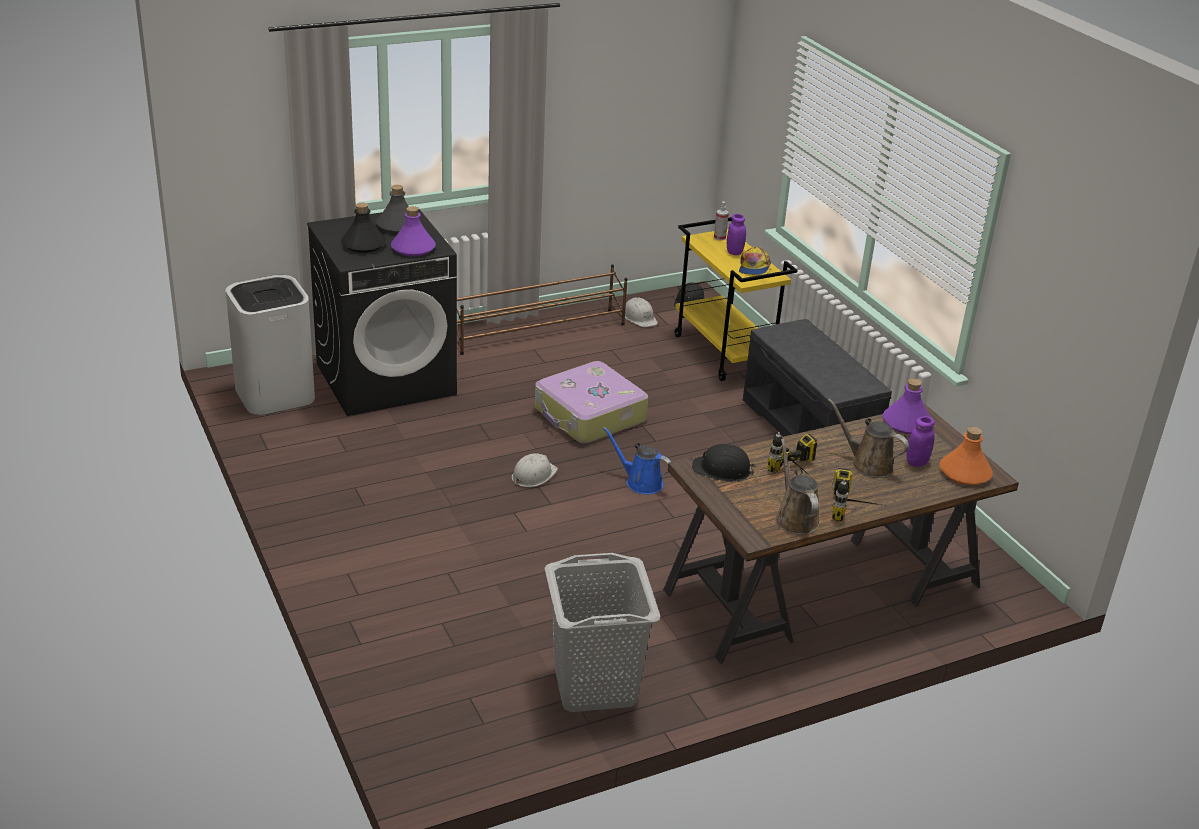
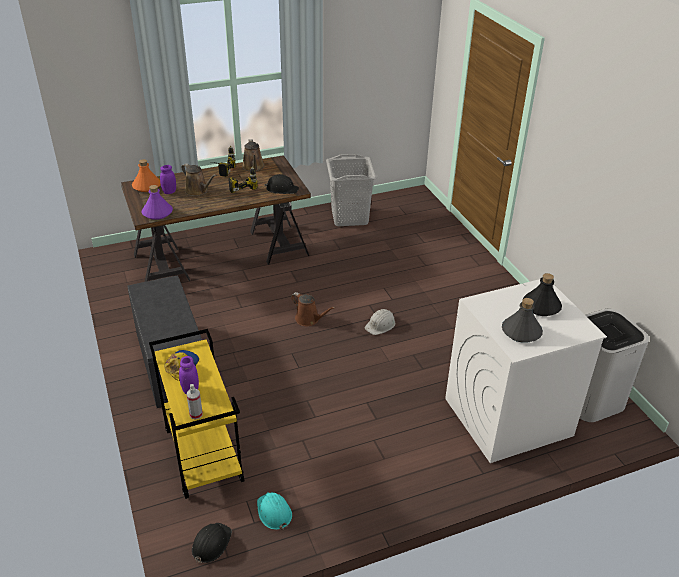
camera: 175 degrees left, 5 degrees up
(386, 379) = (507, 417): black washing machine -> white washing machine
(412, 248) = (497, 302): purple bottle -> none
(539, 331) = (379, 486): brown shoe rack -> none
(589, 416) = (338, 377): suitcase -> none
(639, 317) = (274, 512): white hard hat -> turquoise hard hat
(640, 482) = (309, 319): blue watering can -> brown watering can

